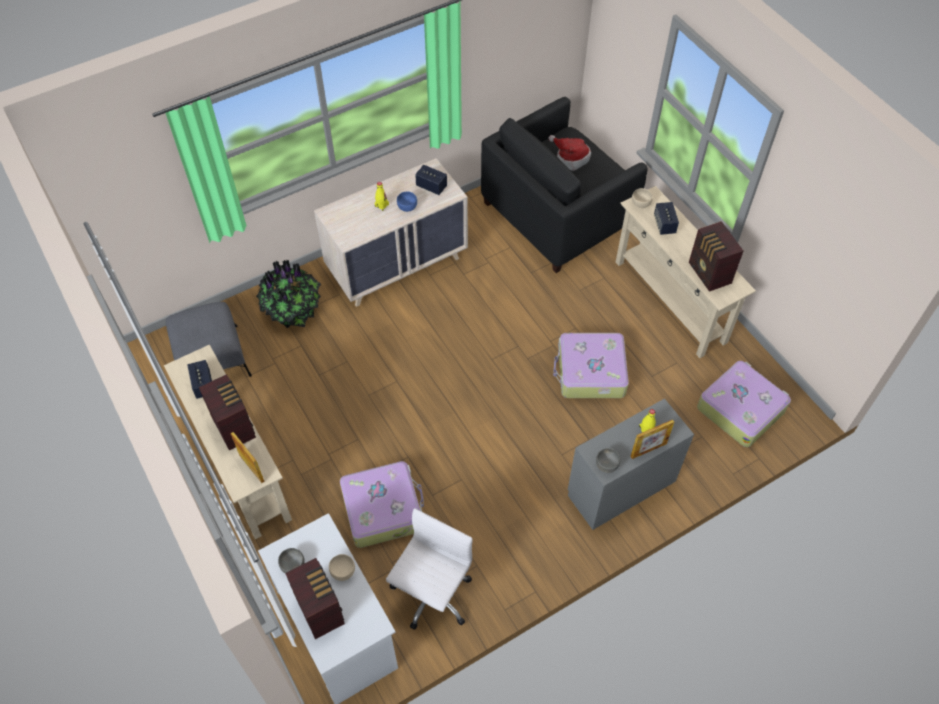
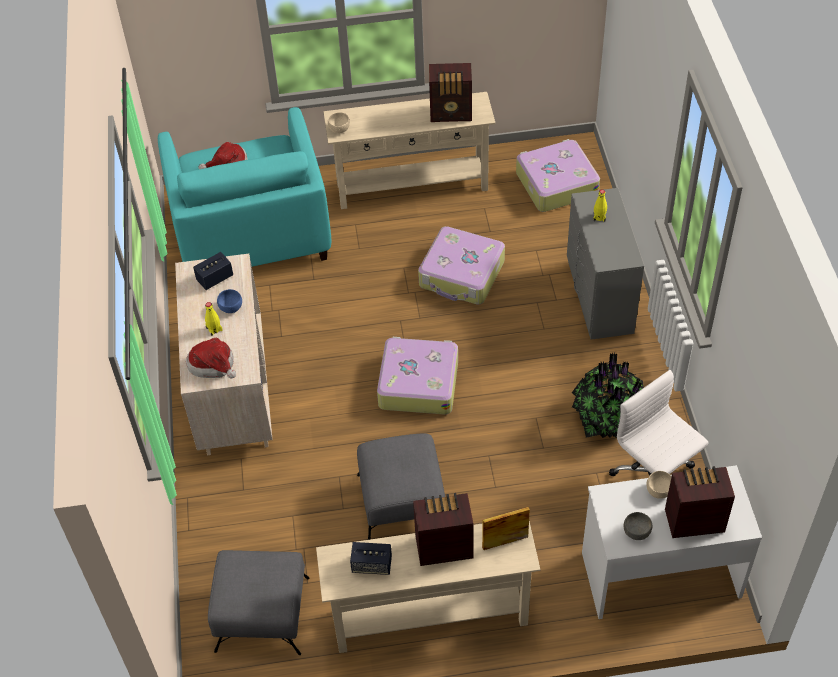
camera: 65 degrees left, 5 degrees down
(293, 310) = (238, 510): potted plant -> potted plant (607, 418)
(339, 412) = (402, 502): none -> grey ottoman
(346, 219) = (214, 366): none -> hat
(383, 508) = (540, 495): suitcase -> suitcase (418, 383)
(557, 214) = (251, 232): black armchair -> turquoise armchair
(606, 464) = (623, 256): grey bowl -> none
(648, 450) = (621, 223): picture frame -> none
(664, 224) = (375, 122): speaker -> none

